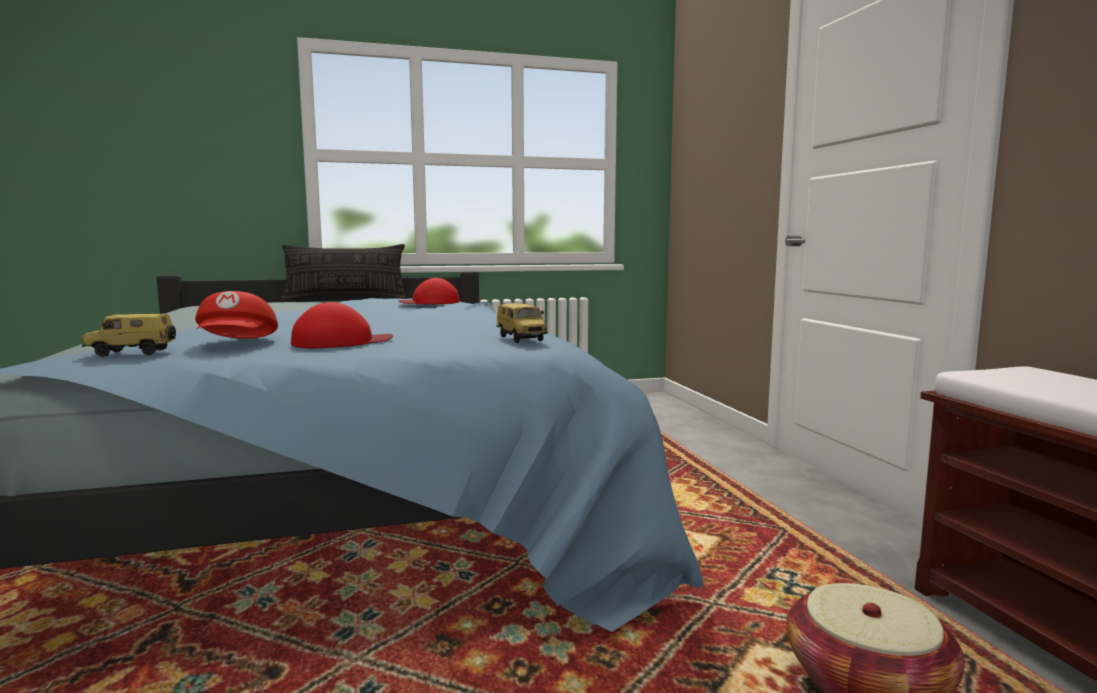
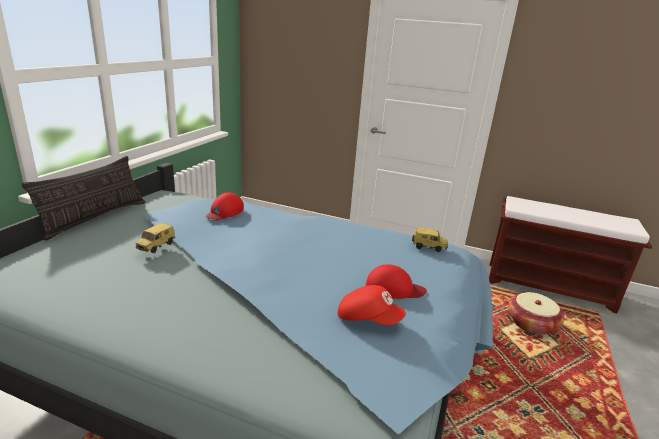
camera: 55 degrees left, 15 degrees up
(130, 354) = (377, 362): toy car -> toy car (157, 247)
(341, 342) = (394, 288): red cap -> red cap turned 90 degrees clockwise

